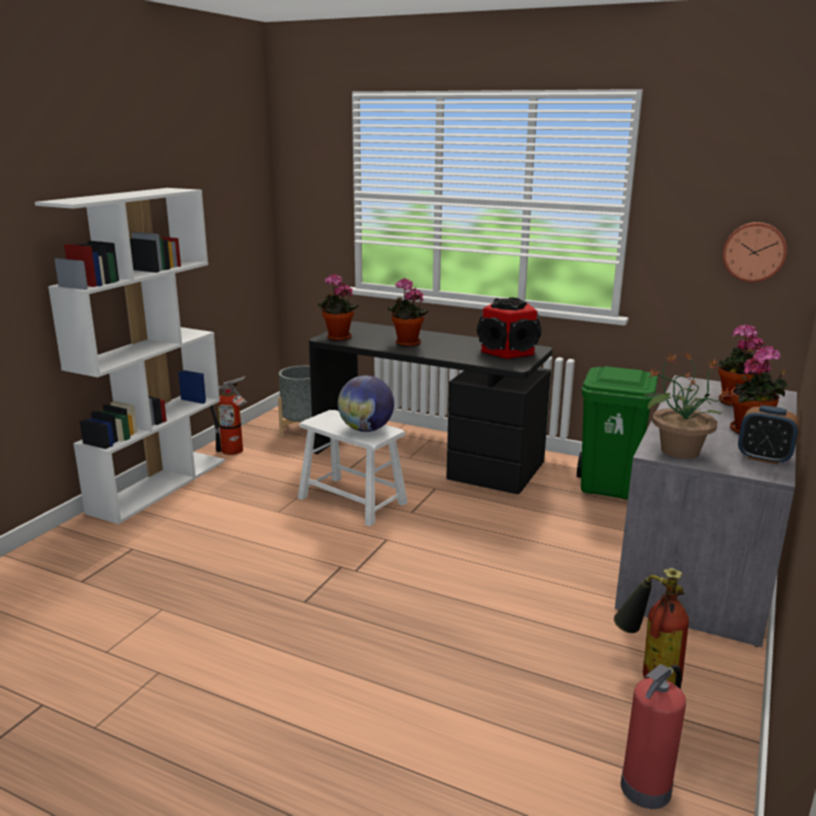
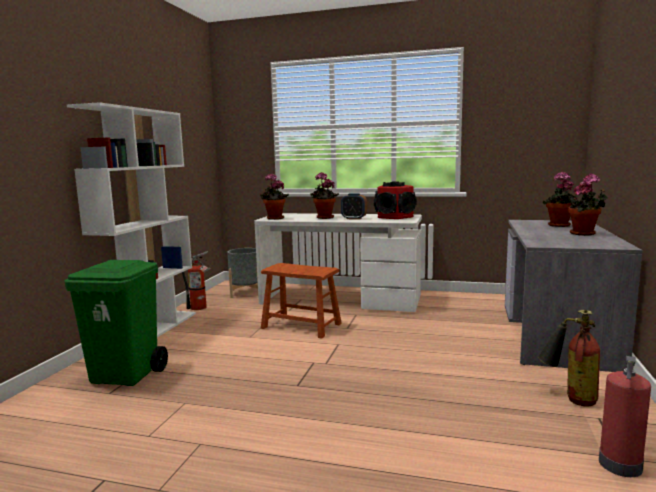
camera: 10 degrees left, 10 degrees down
(352, 500) = (301, 326): white stool -> brown stool
(366, 429) = (311, 269): globe -> none
(427, 457) = (340, 299): black desk -> white desk
(609, 487) = (471, 304): green trash can -> green trash can (126, 375)
(678, 450) = (551, 243): potted plant -> none
(754, 251) = (543, 141): wall clock -> none
(763, 458) = (607, 242): alarm clock -> alarm clock (354, 218)

